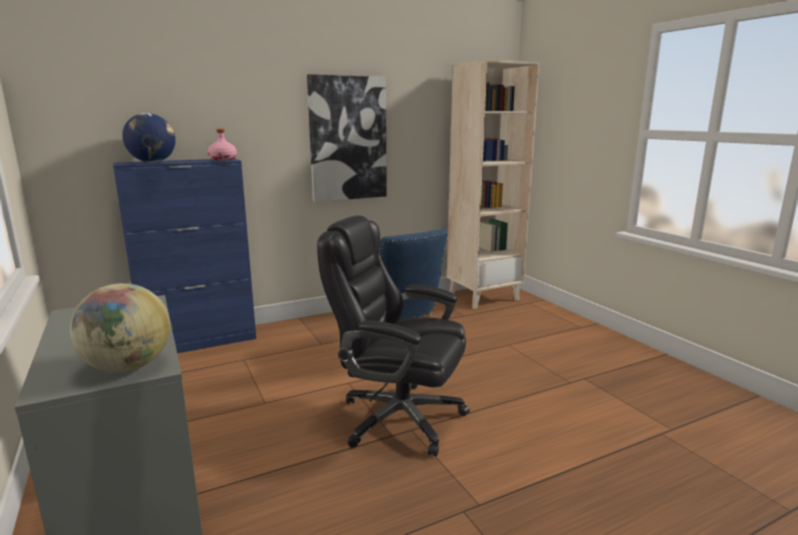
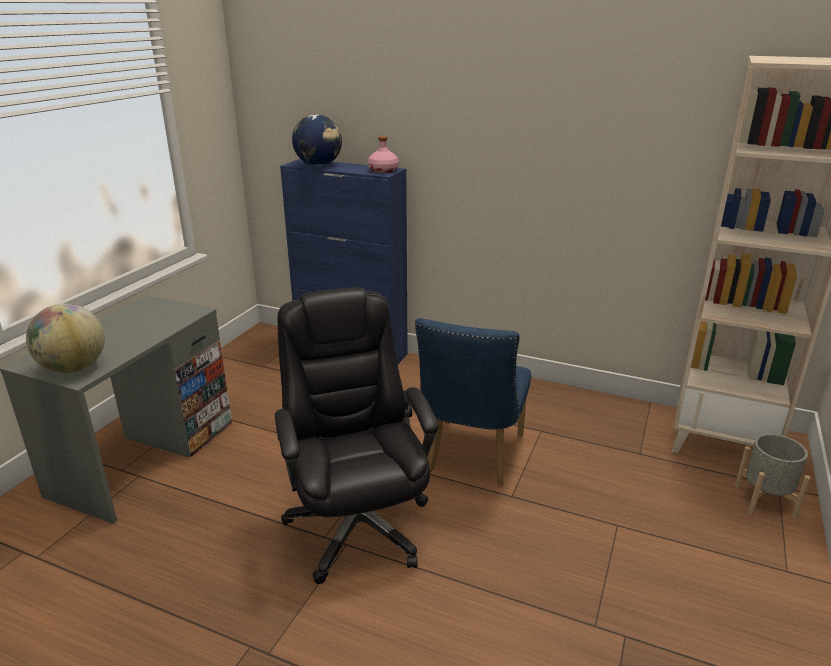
camera: 50 degrees right, 10 degrees up
(348, 139) = (549, 161): picture -> none
(534, 309) = (764, 500): none -> grey planter

